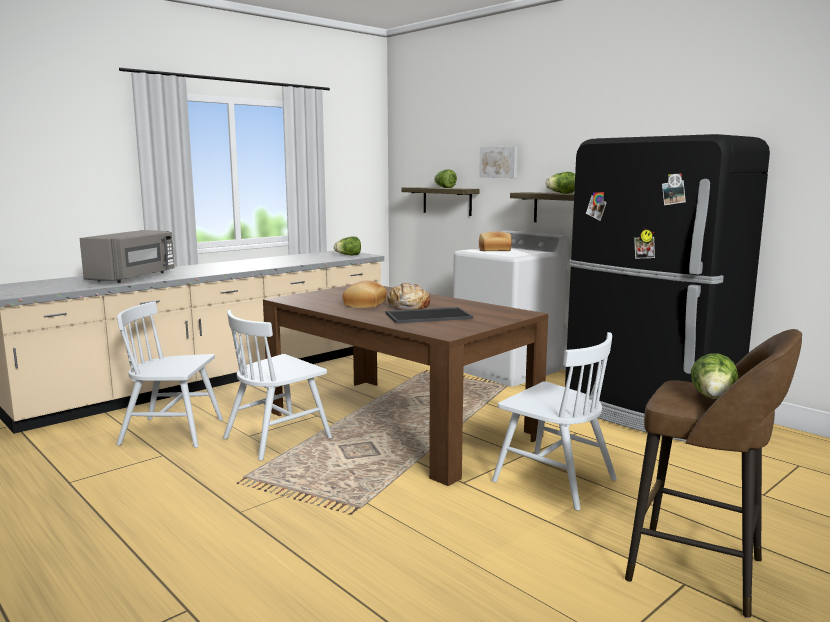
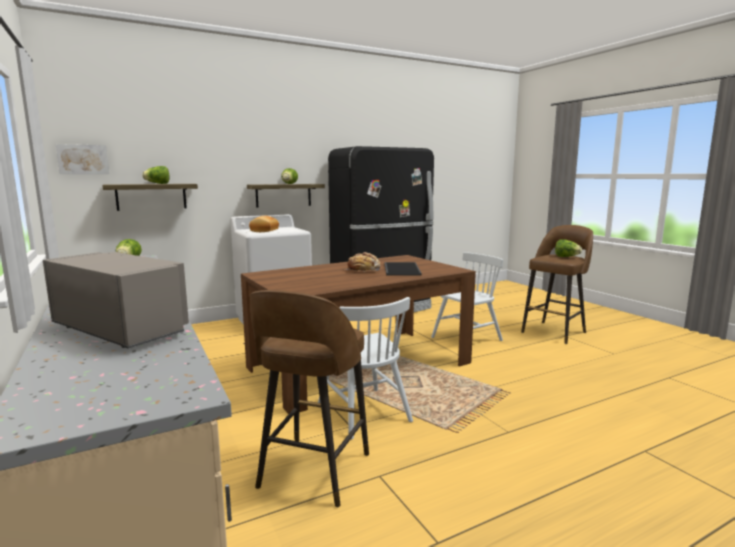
camera: 75 degrees left, 0 degrees up
(172, 432) = (313, 472): white chair -> brown stool
(366, 304) = (347, 277): bread -> none
(499, 162) = (215, 160): picture -> picture (83, 159)

